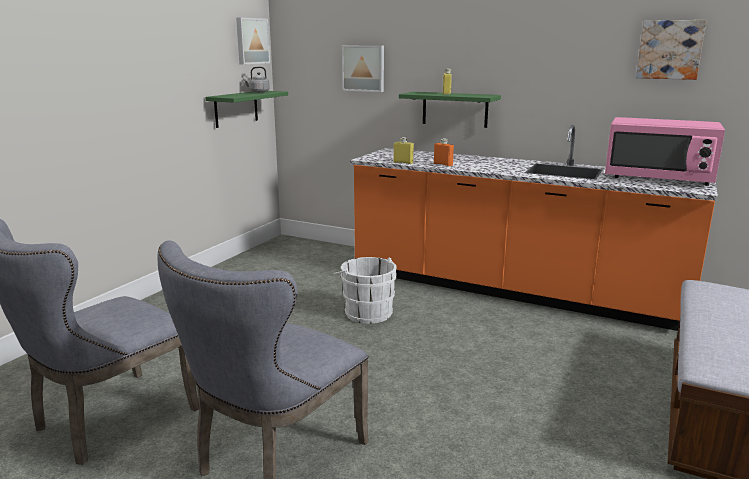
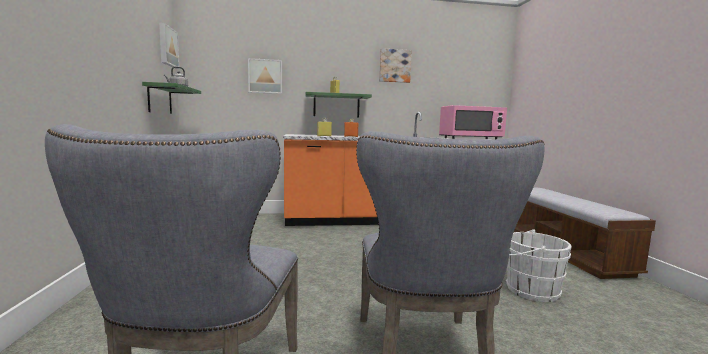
camera: 35 degrees left, 10 degrees down
(366, 312) = (327, 246): white bucket -> white bucket (528, 290)
(670, 49) = (458, 71): picture -> picture (394, 66)

